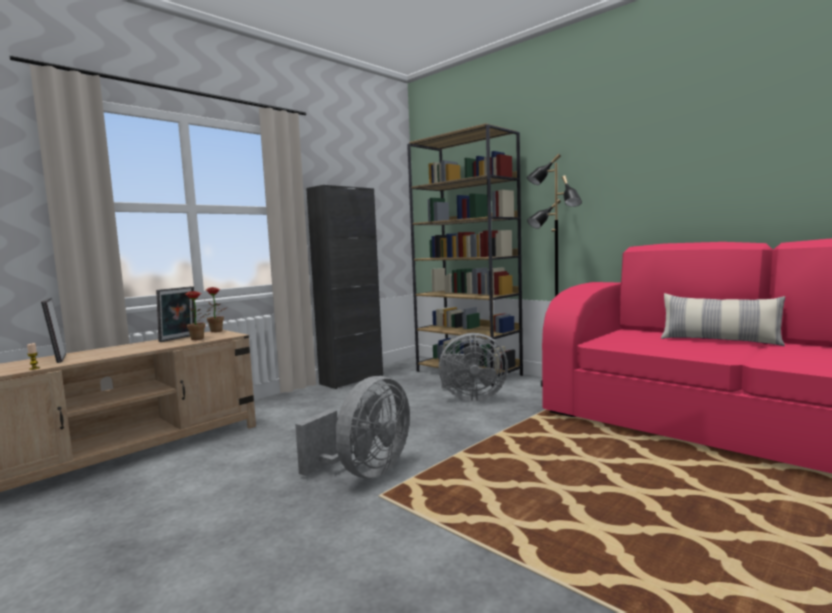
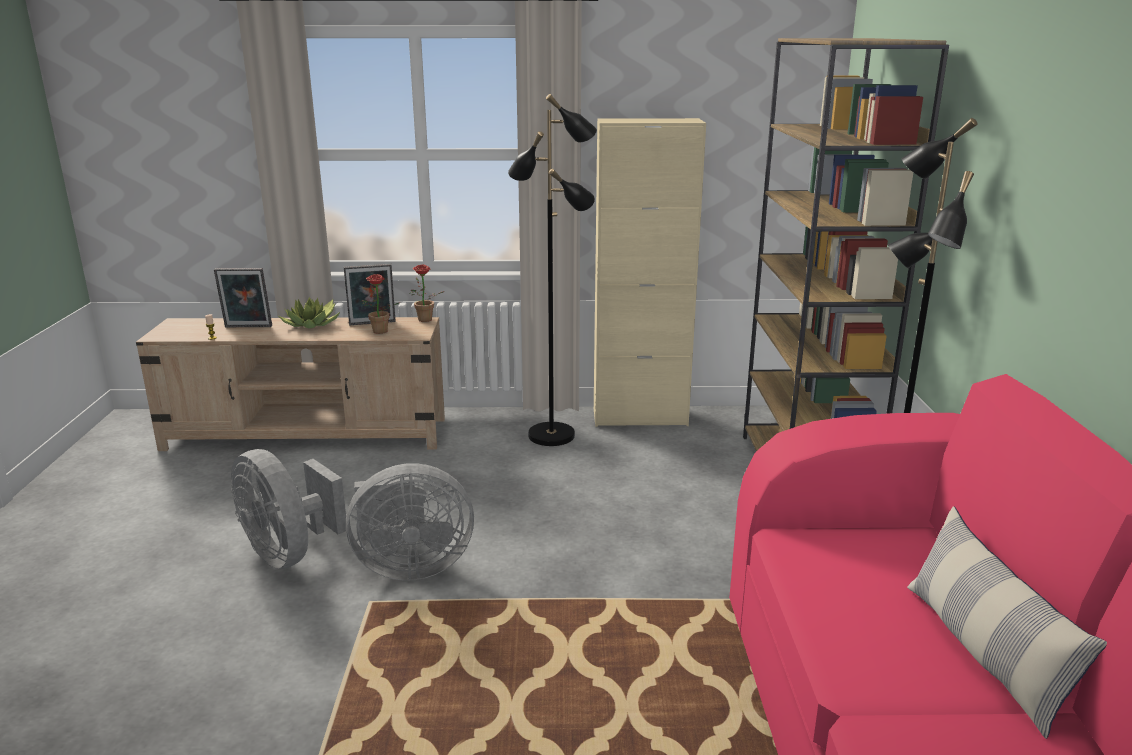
camera: 45 degrees right, 15 degrees up
(58, 359) = (247, 327): picture frame -> picture frame turned 105 degrees counterclockwise
(124, 347) = (312, 324): none -> potted plant
(318, 398) = (552, 435): none -> black floor lamp
(352, 379) = (640, 417): black cabinet -> beige cabinet
(470, 398) = (709, 523): grey fan -> grey fan (289, 553)

